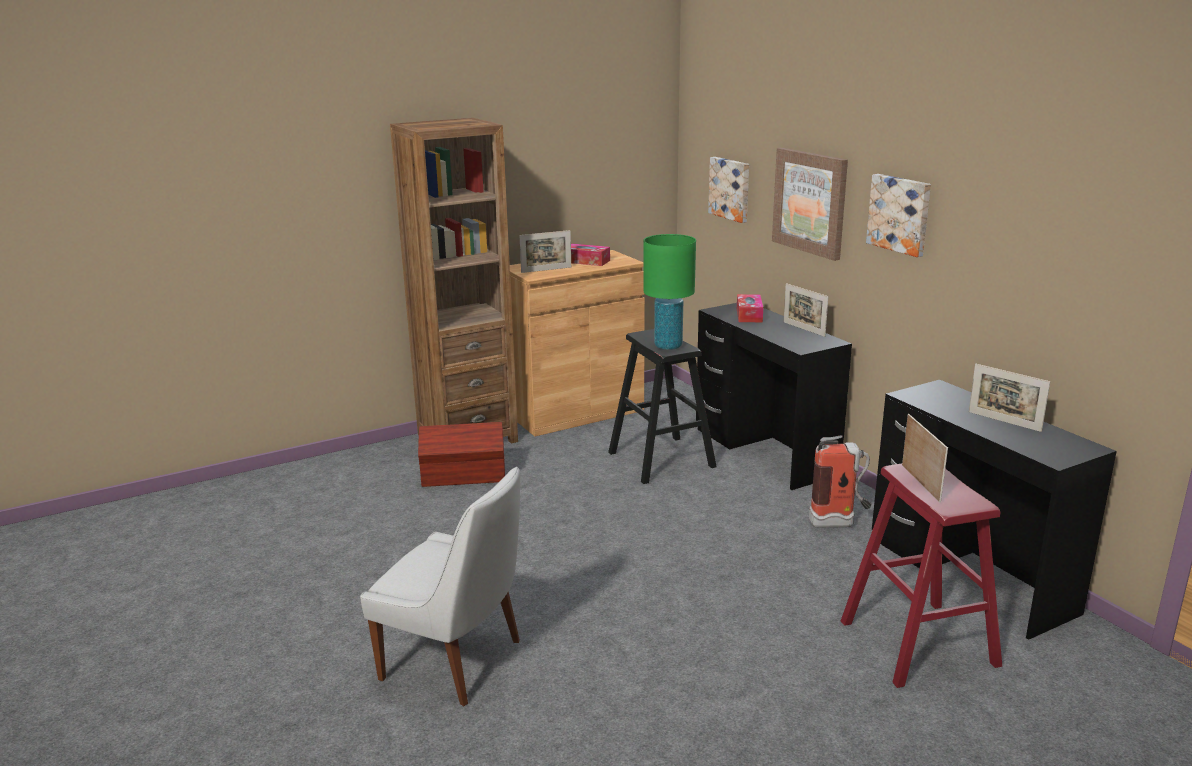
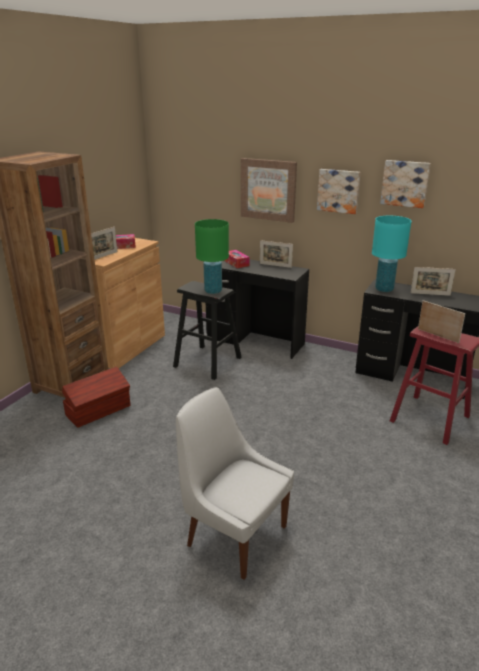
camera: 35 degrees left, 5 degrees up
(456, 661) = (234, 534): white chair -> white chair turned 135 degrees counterclockwise
(731, 189) = (199, 187): picture -> picture (405, 183)
(839, 523) = (332, 369): fire extinguisher -> none
(929, 397) = (384, 289): none -> turquoise table lamp

